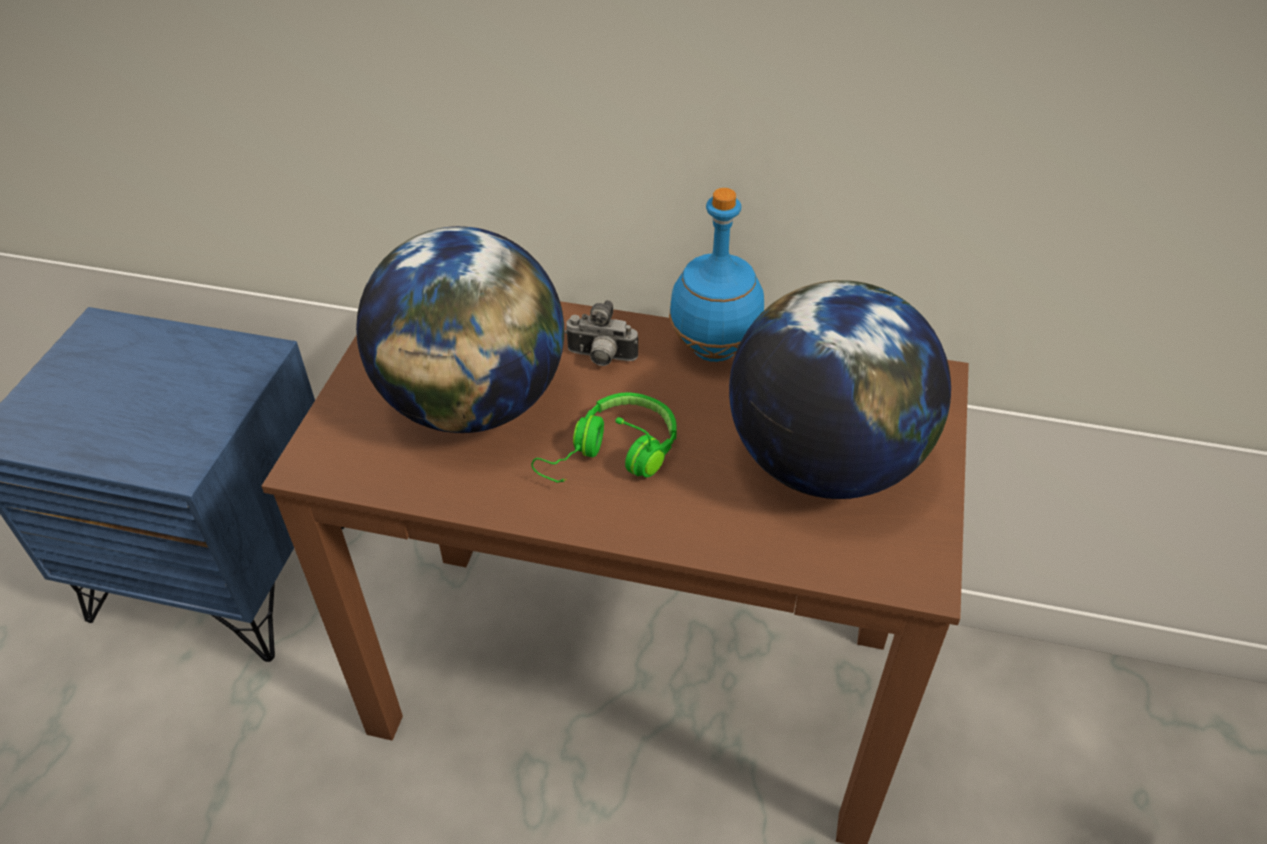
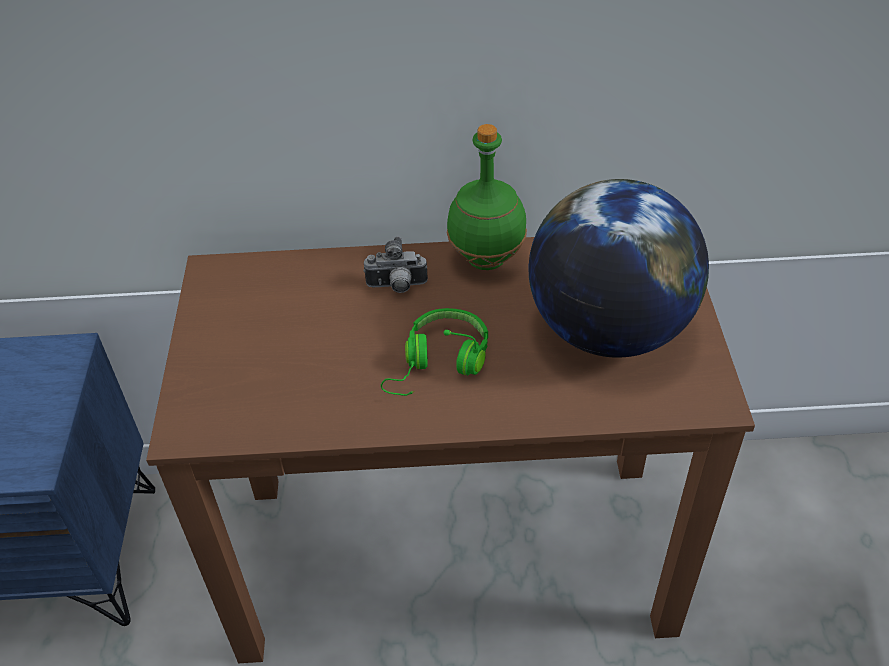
camera: 15 degrees left, 0 degrees up
(473, 403) = (305, 348): globe -> none
(714, 348) = (486, 258): blue bottle -> green bottle

